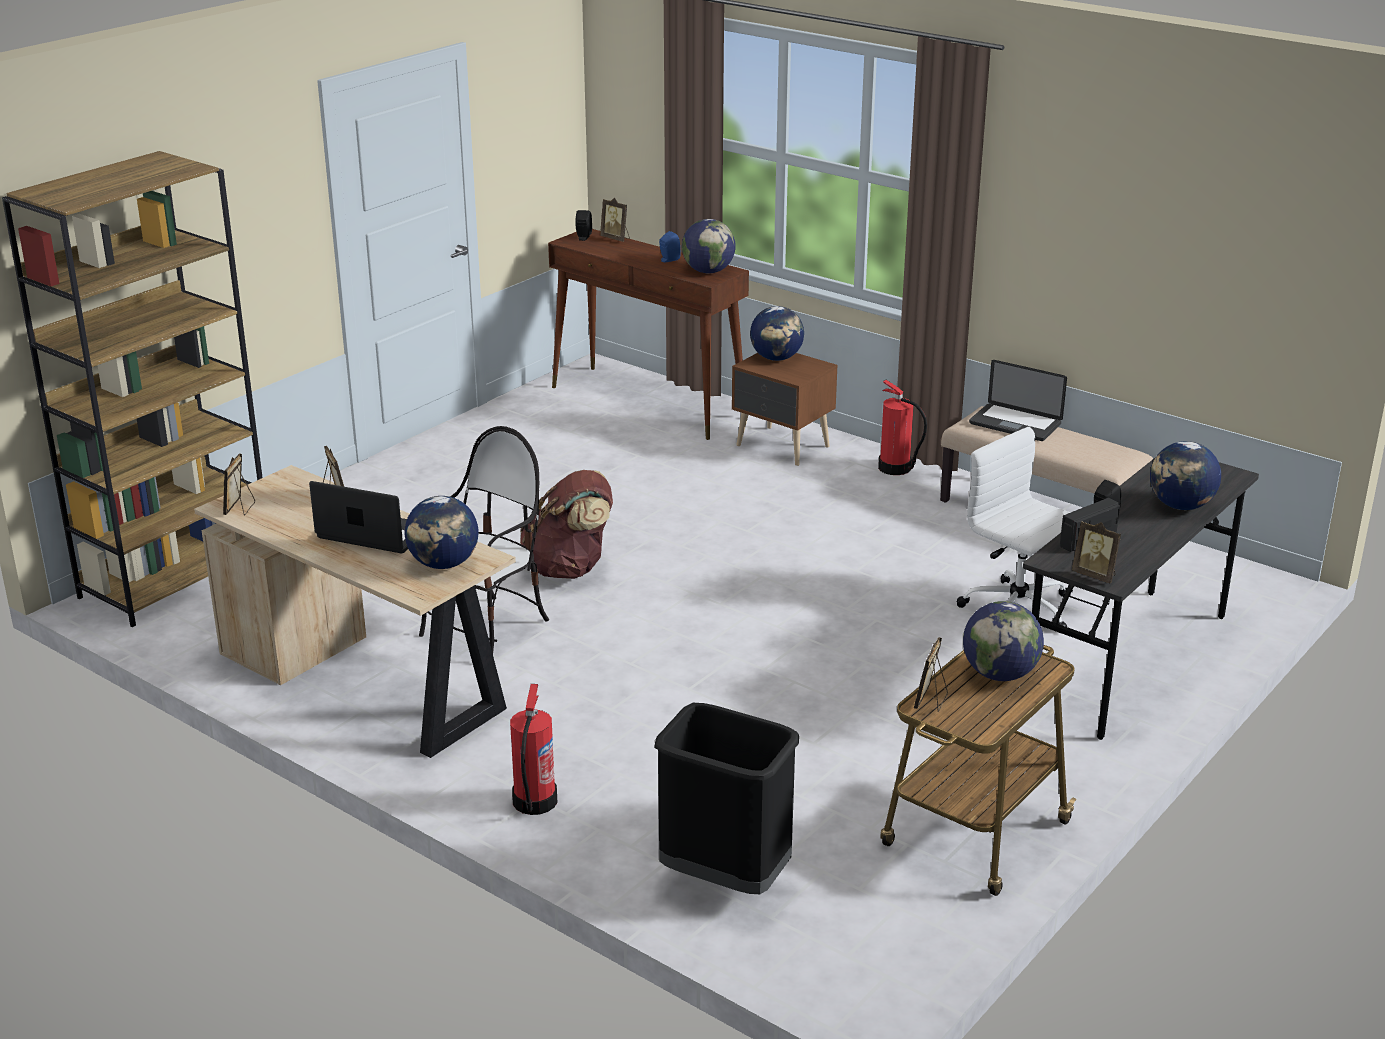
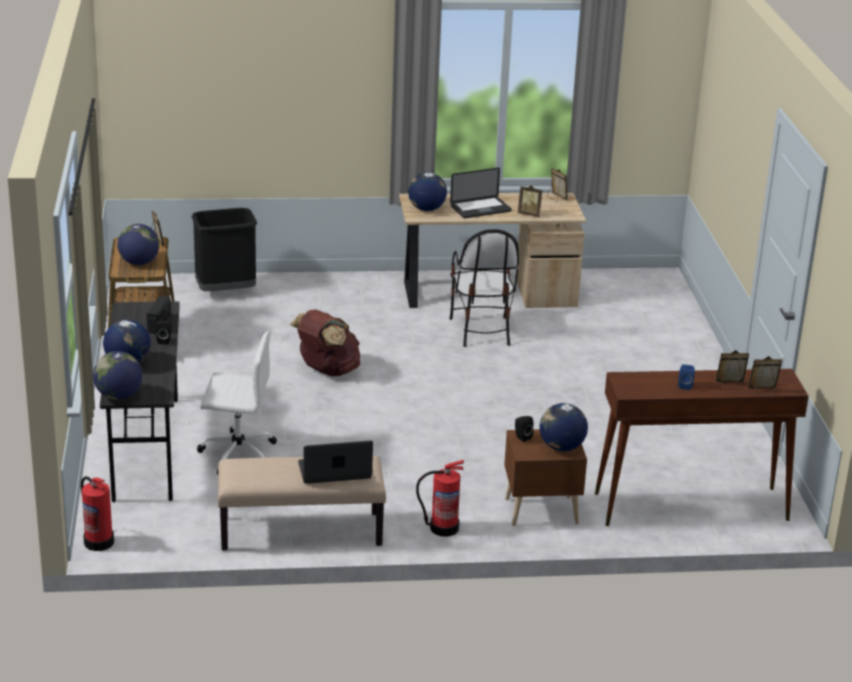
camera: 135 degrees right, 0 degrees up
(177, 577) = (662, 295): brown bookcase -> none
(534, 802) = (337, 285): fire extinguisher -> fire extinguisher (98, 541)
(570, 569) = (504, 374): brown backpack -> brown backpack (327, 371)
(583, 238) = (783, 382): black speaker -> black speaker (522, 437)
(708, 271) = (638, 386): globe -> globe (119, 396)
(1095, 575) = (136, 307): picture frame -> picture frame (730, 385)

